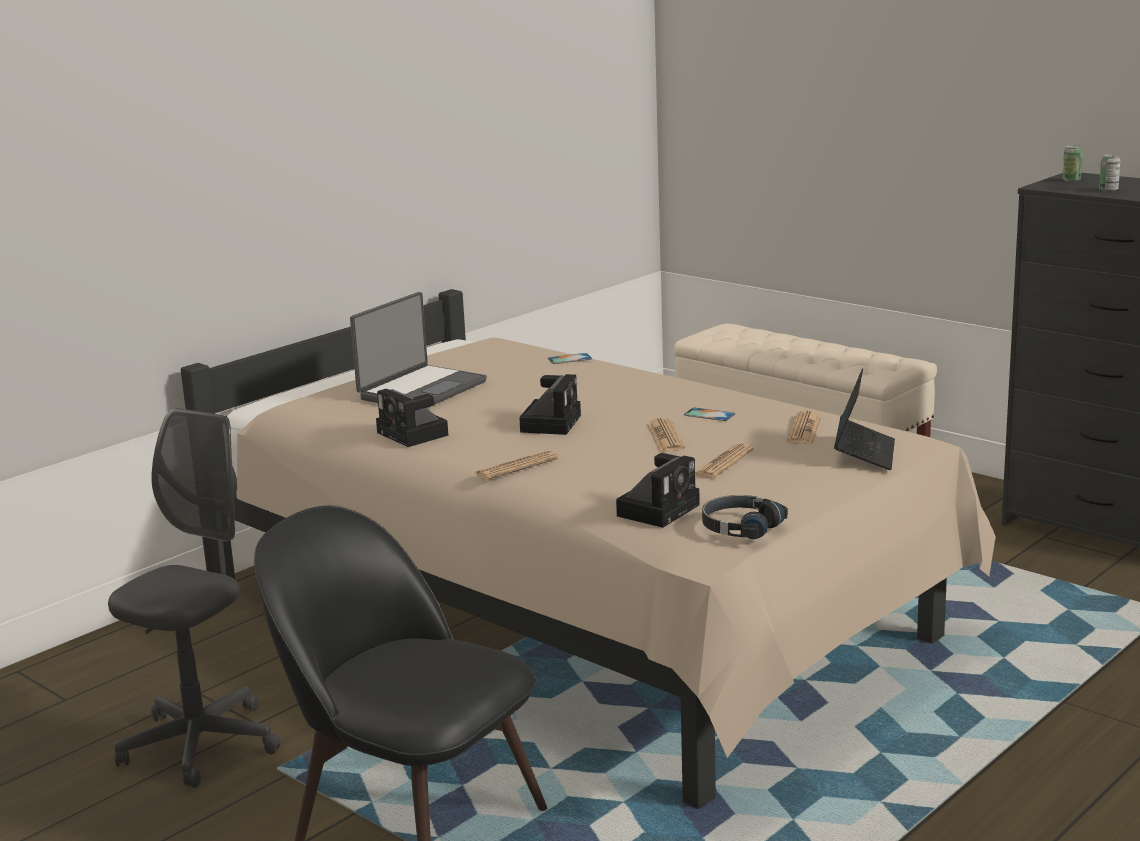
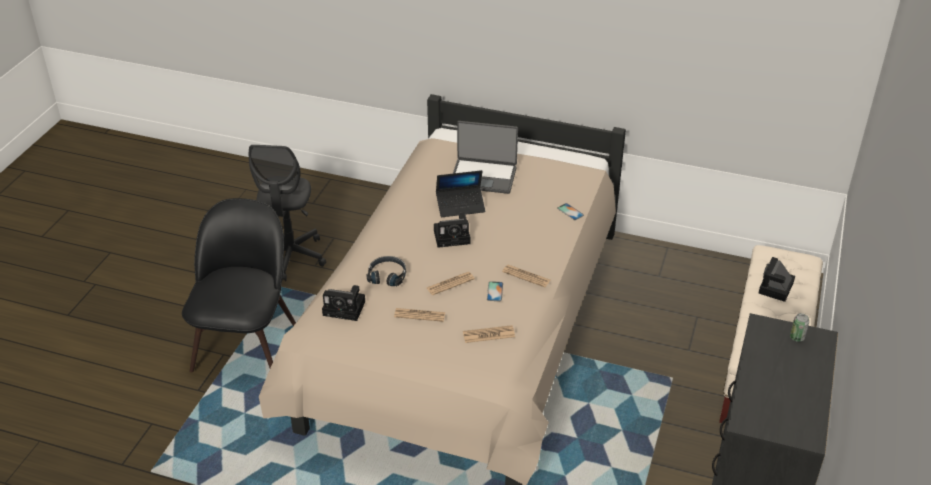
camera: 65 degrees right, 20 degrees up
(201, 745) = (291, 257): grey office chair -> grey office chair turned 90 degrees clockwise
(415, 434) = (416, 197): camera -> camera (776, 289)
(516, 467) = (383, 244): newspaper -> newspaper (526, 276)
(740, 527) = (332, 342): black headphones -> black headphones (387, 275)
(864, 453) = (460, 367): laptop -> laptop (460, 206)
(1108, 190) = (767, 361): can -> none

